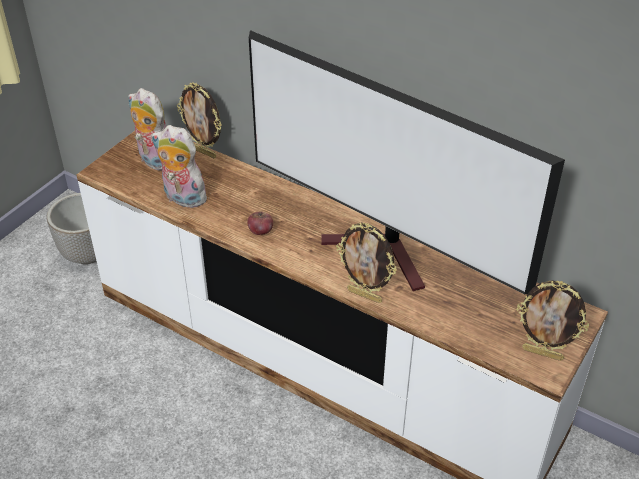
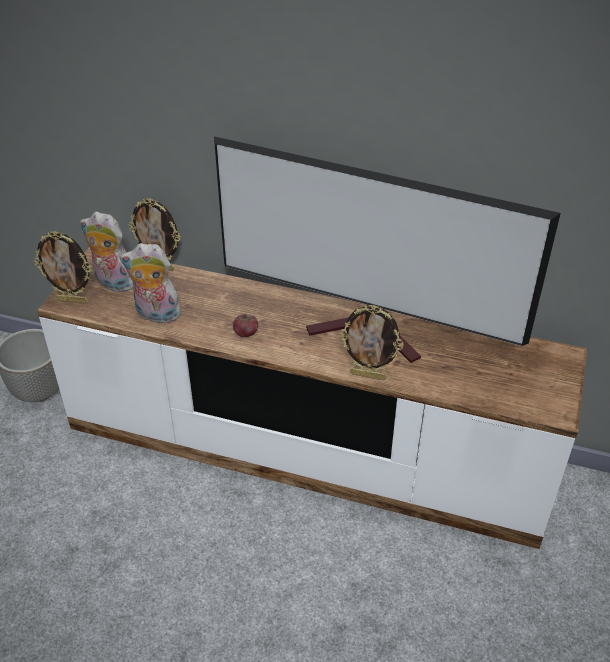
camera: 15 degrees left, 0 degrees up
(543, 353) = (547, 396): picture frame -> picture frame (72, 300)

